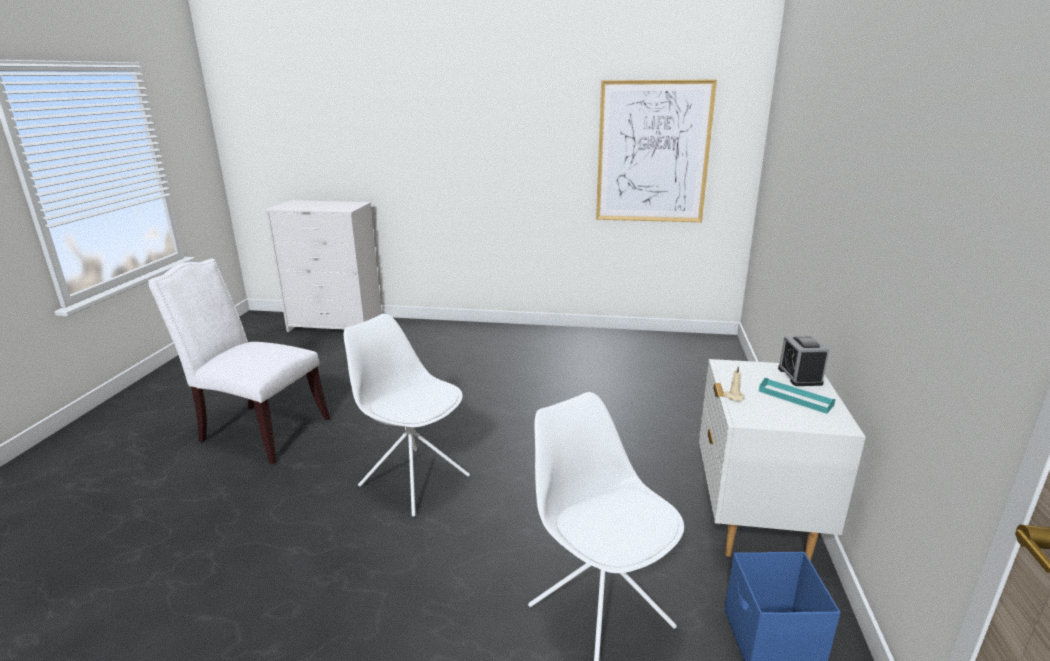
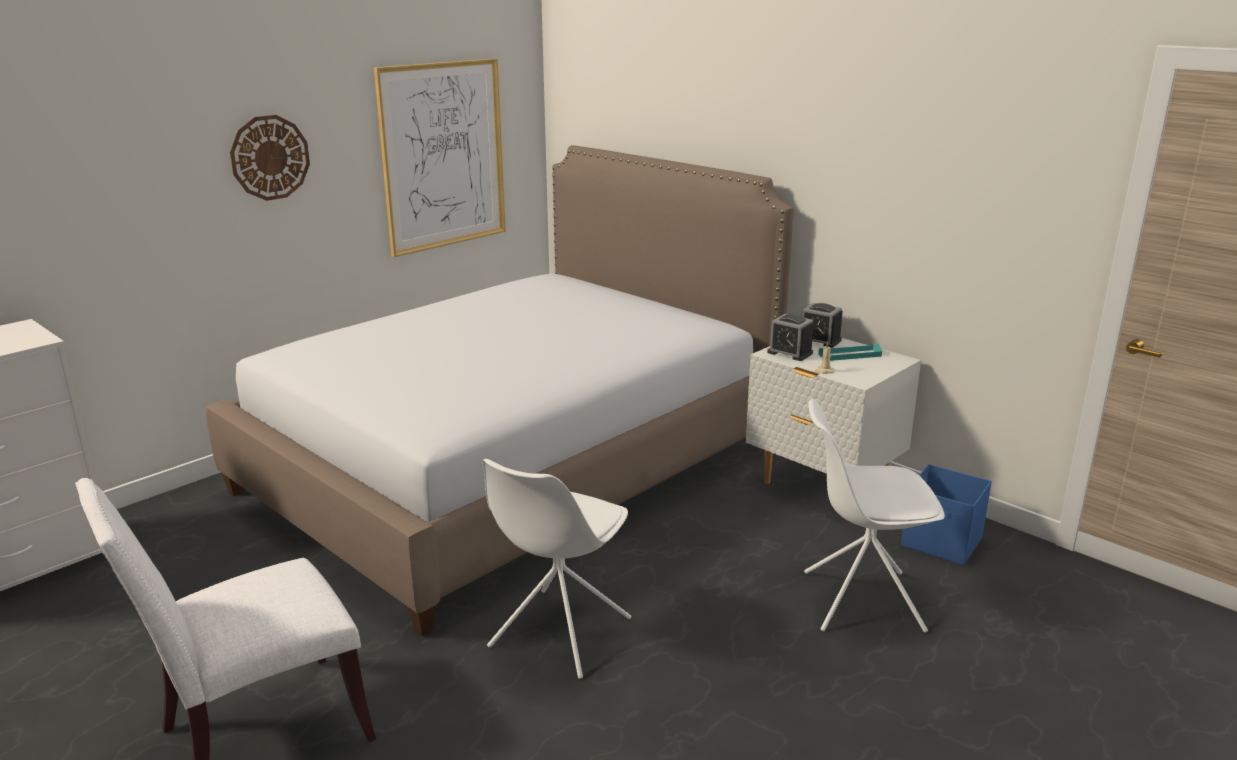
camera: 55 degrees left, 0 degrees up
(413, 480) = (558, 634): white chair -> white chair turned 45 degrees counterclockwise
(515, 135) = (270, 157): none -> wall clock
(577, 385) = (514, 467): none -> bed
(744, 372) = (790, 353): none -> alarm clock

